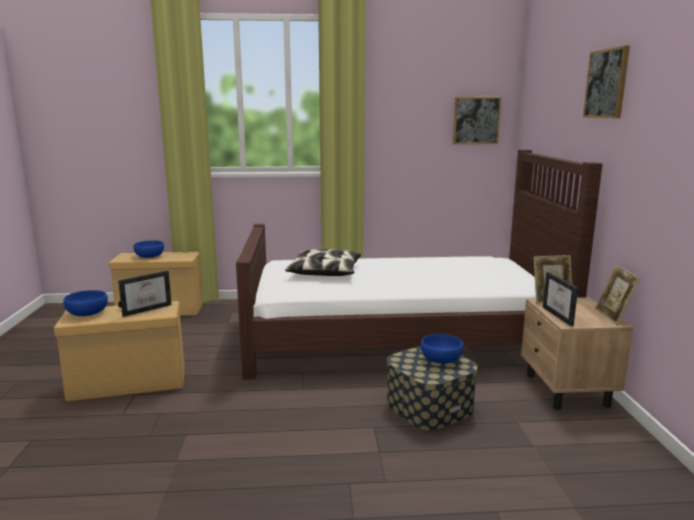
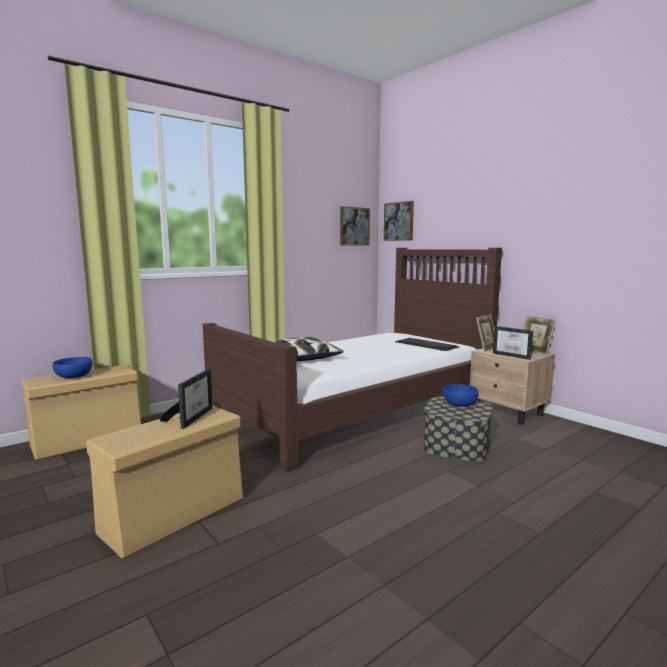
camera: 35 degrees left, 5 degrees down
(87, 313) = (128, 436): blue bowl -> none
(492, 279) = (427, 344): none -> keyboard
(607, 84) = (495, 193): picture -> picture (399, 221)

